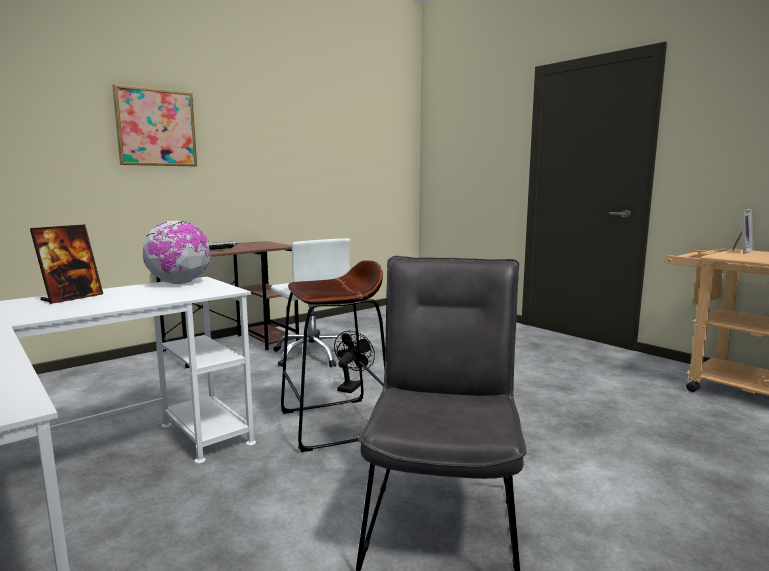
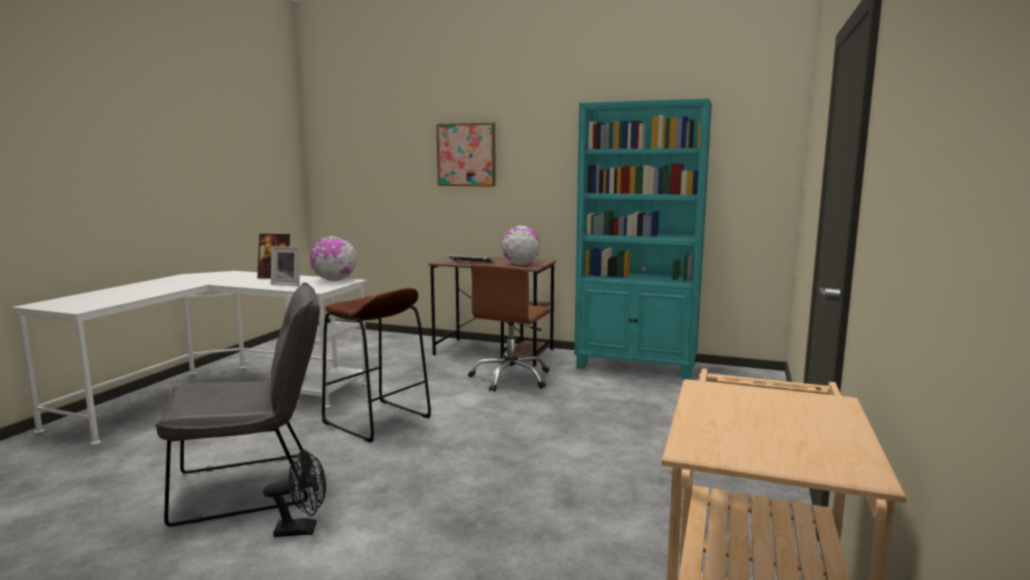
camera: 60 degrees right, 0 degrees up
(264, 246) = (520, 264): none -> globe
(313, 355) = (511, 378): white office chair -> brown office chair
(351, 386) = (456, 408): black fan -> black fan (303, 529)
(354, 320) = (637, 366): none -> turquoise bookcase
(740, 251) = (807, 400): picture frame -> picture frame (288, 284)

